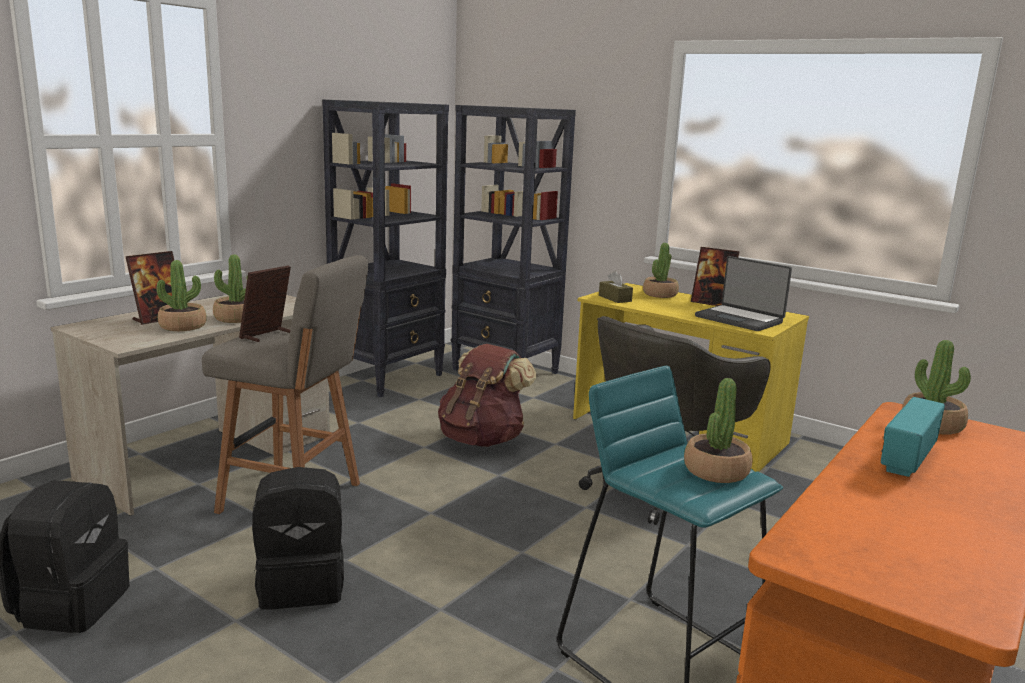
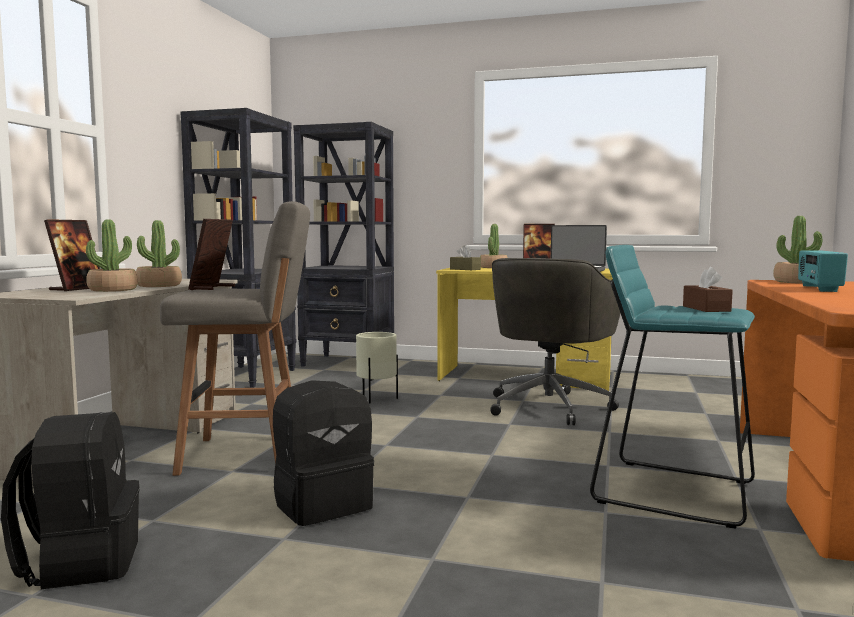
camera: 20 degrees left, 10 degrees down
(482, 439) = (377, 400): brown backpack -> beige planter
(716, 471) = (706, 309): potted plant -> brown tissue box

